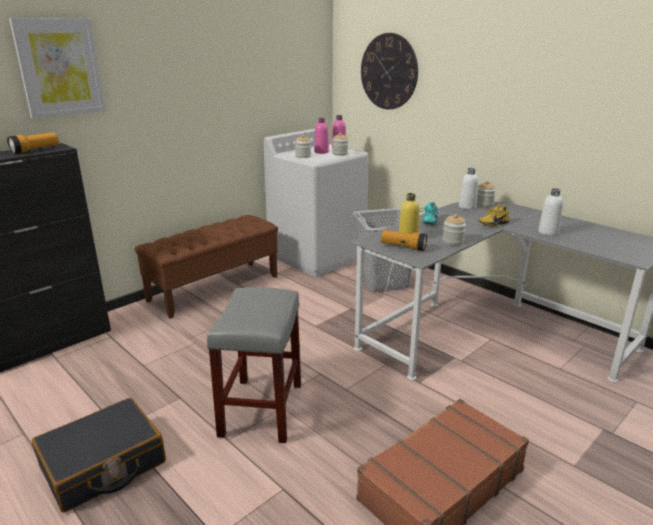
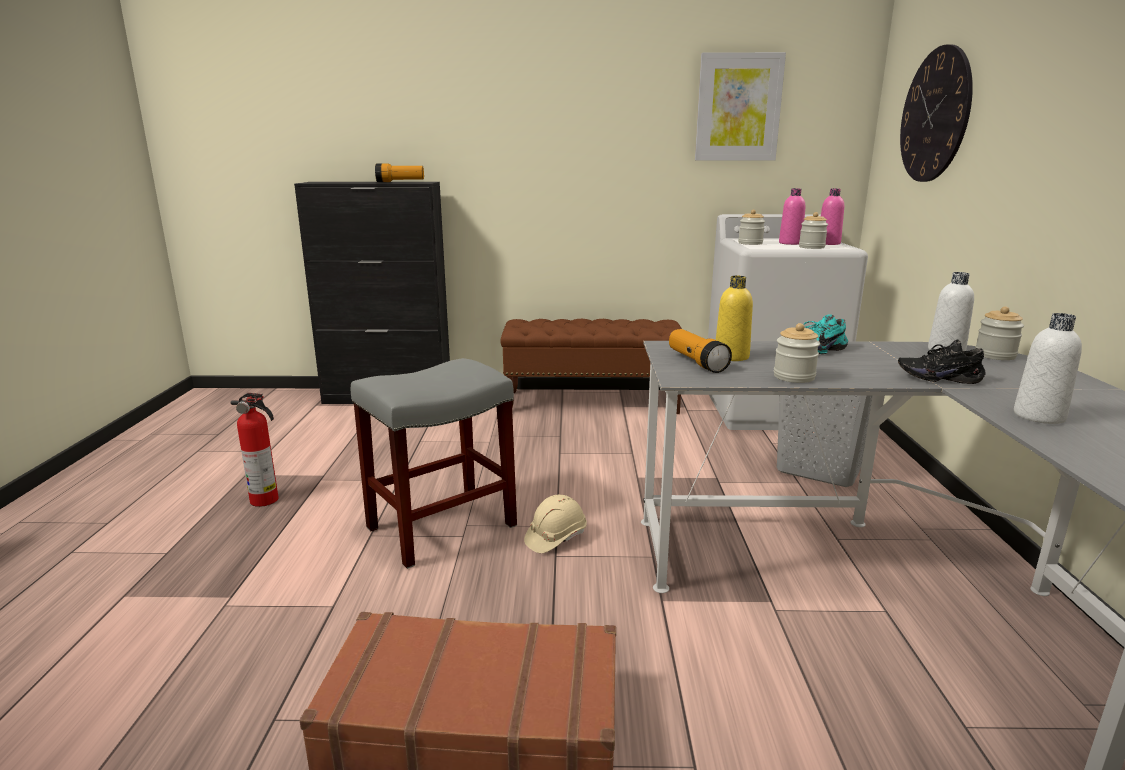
camera: 45 degrees right, 5 degrees down
(60, 67) = (452, 99): picture -> picture (738, 108)
(103, 465) = (266, 500): black suitcase -> fire extinguisher
(330, 380) = (555, 538): none -> beige hard hat
(492, 224) = (938, 378): yellow shoe -> black shoe

